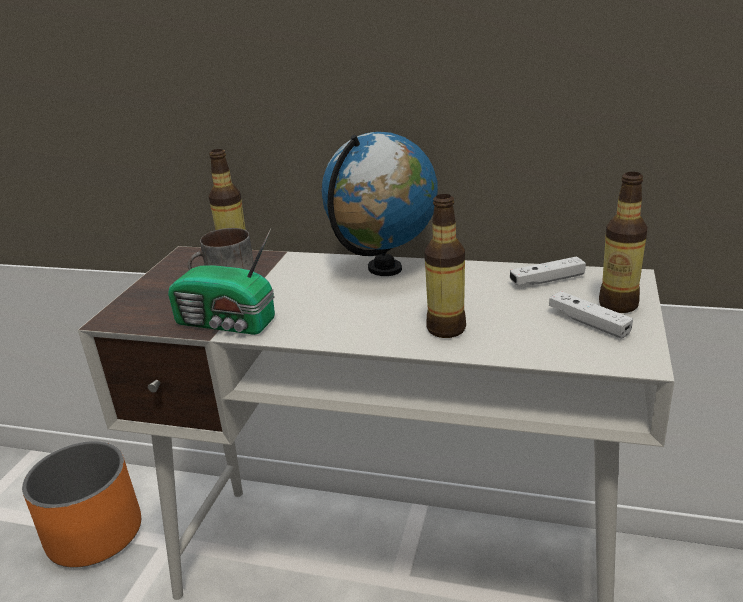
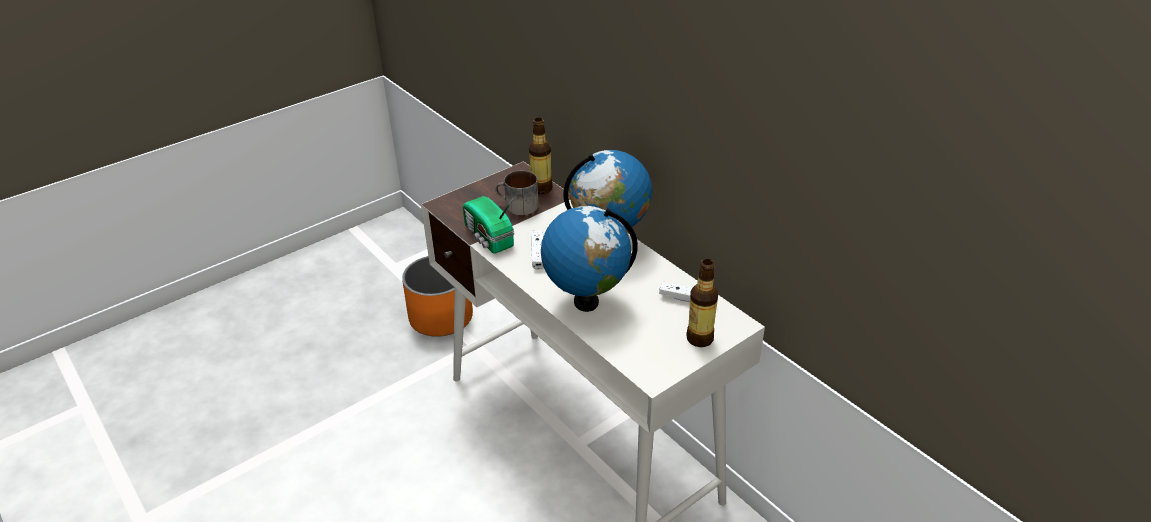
camera: 35 degrees right, 10 degrees up
(446, 329) = (586, 302): bottle -> globe
(588, 323) = (664, 340): white game controller -> white game controller (538, 254)

